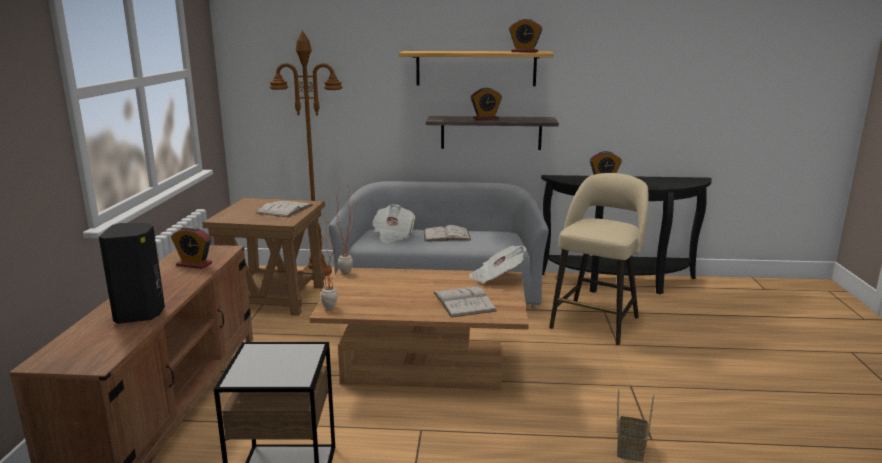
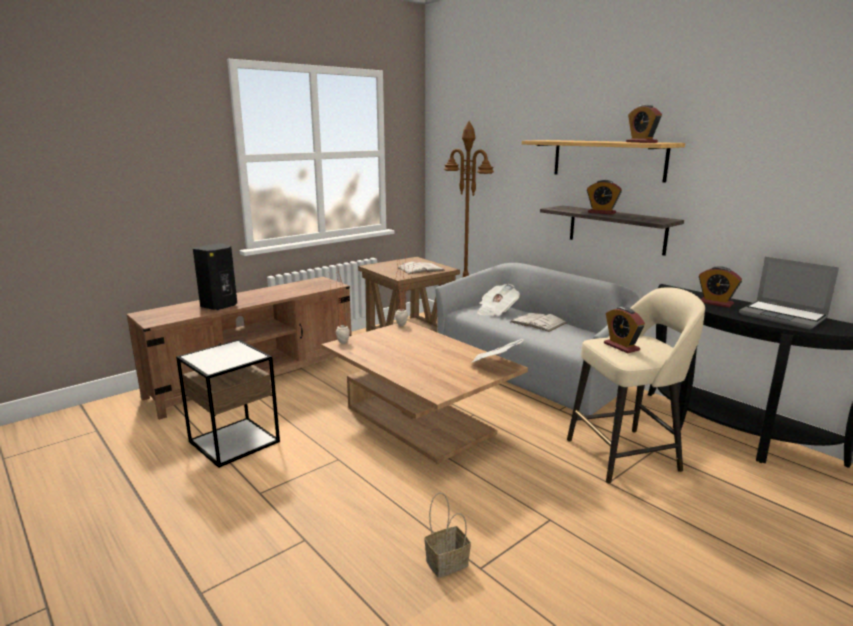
camera: 45 degrees right, 0 degrees up
(194, 264) = (301, 288): alarm clock -> alarm clock (621, 346)
(464, 302) = (430, 371): white book -> none
(652, 181) = (784, 316): none -> laptop

